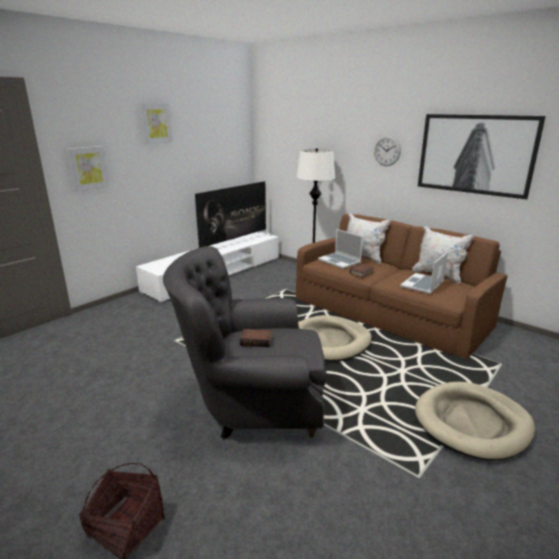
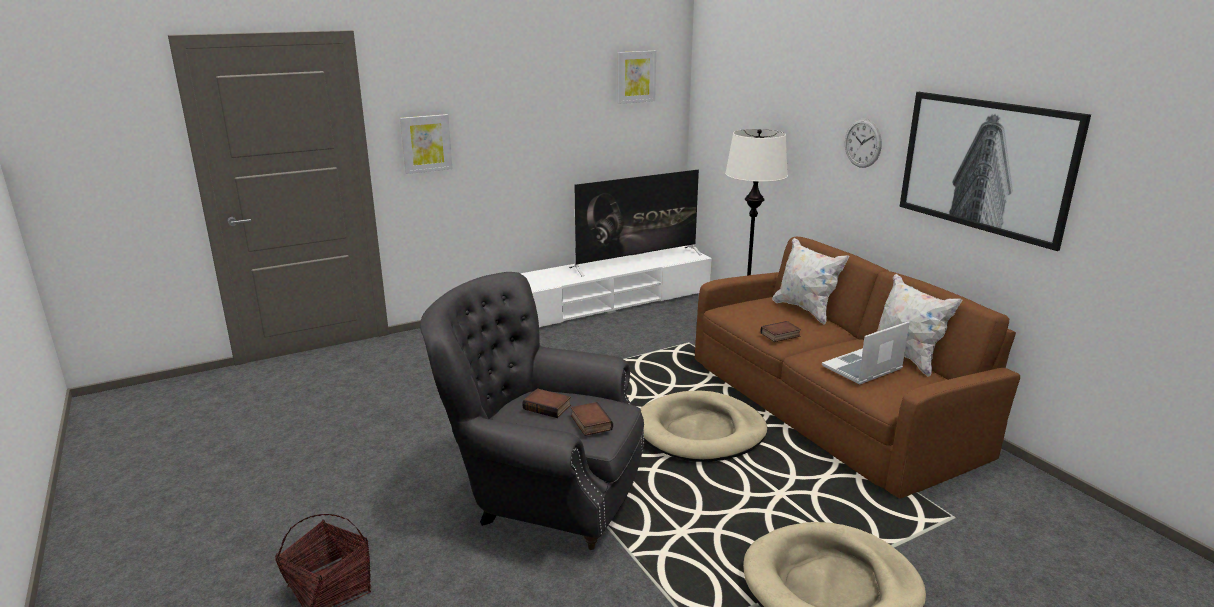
camera: 20 degrees right, 0 degrees up
(156, 123) = (528, 82): picture -> picture (635, 77)
(294, 346) = (589, 422): none -> book
(340, 261) = (761, 312): laptop -> none

